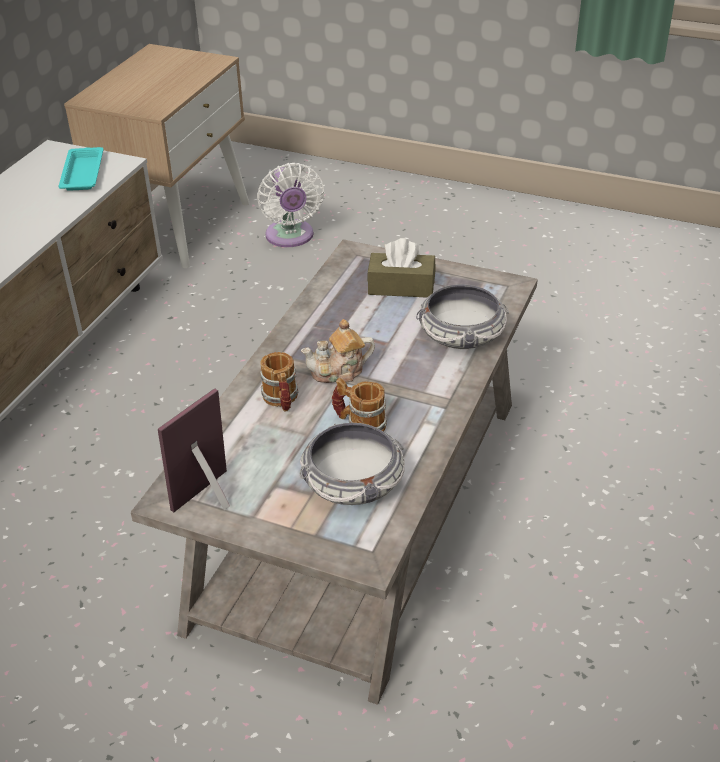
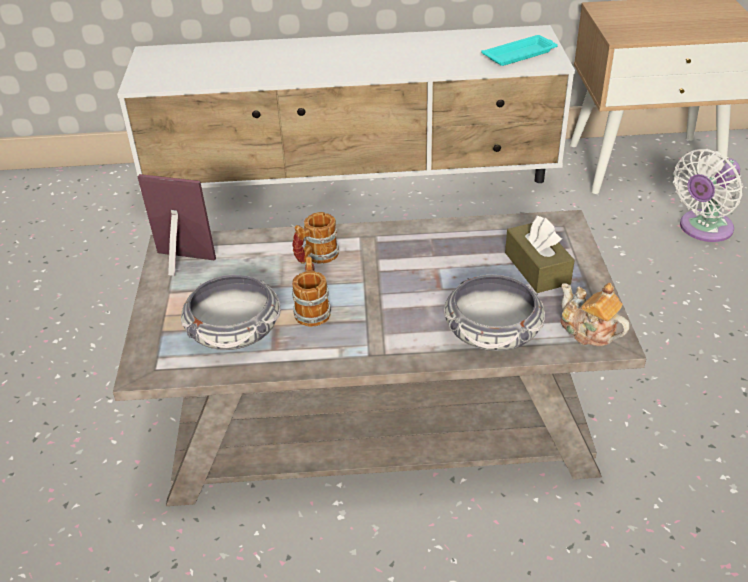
camera: 65 degrees right, 0 degrees up
(339, 372) = (376, 274): teapot -> teapot (588, 331)

